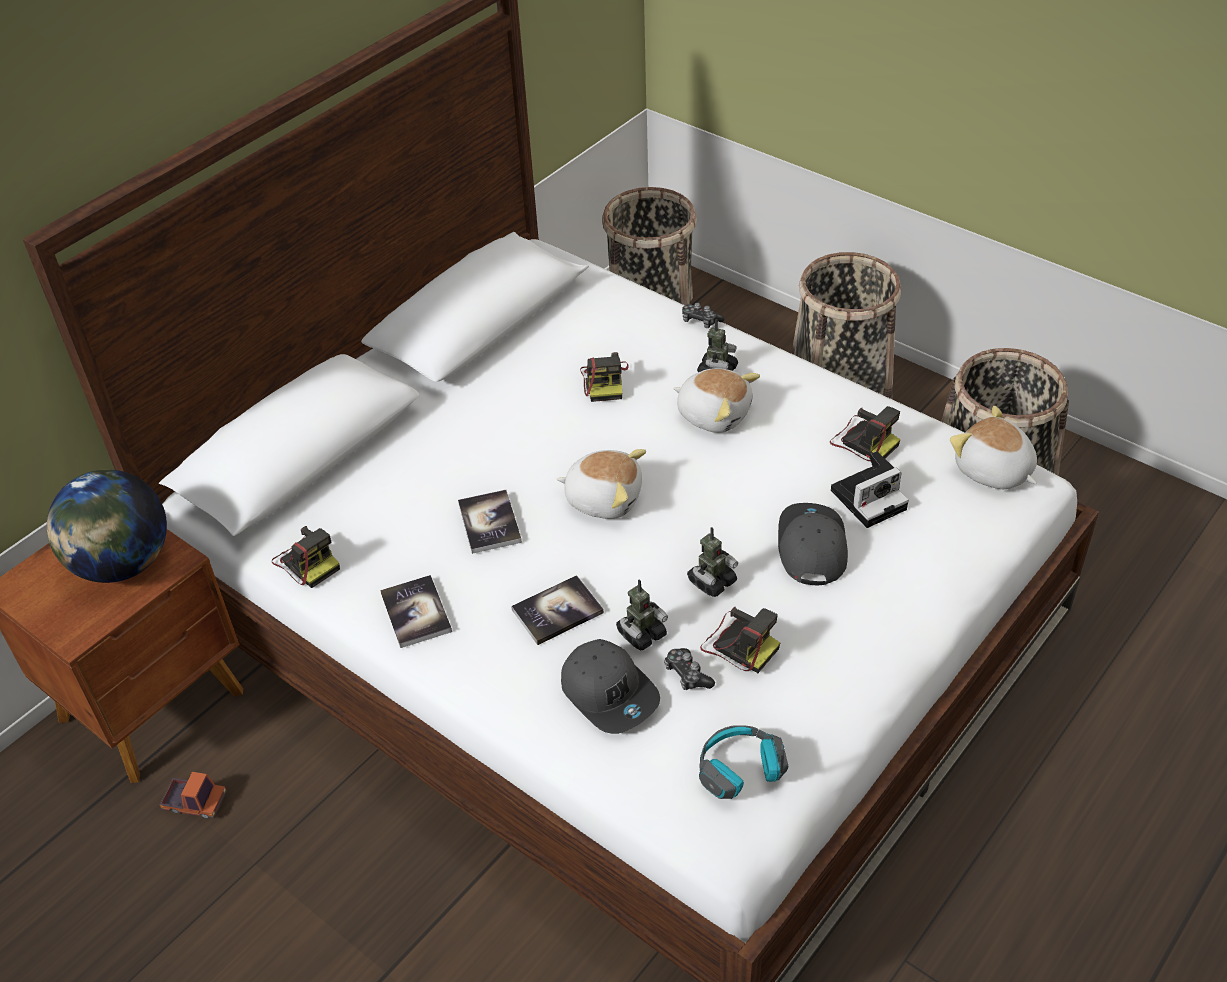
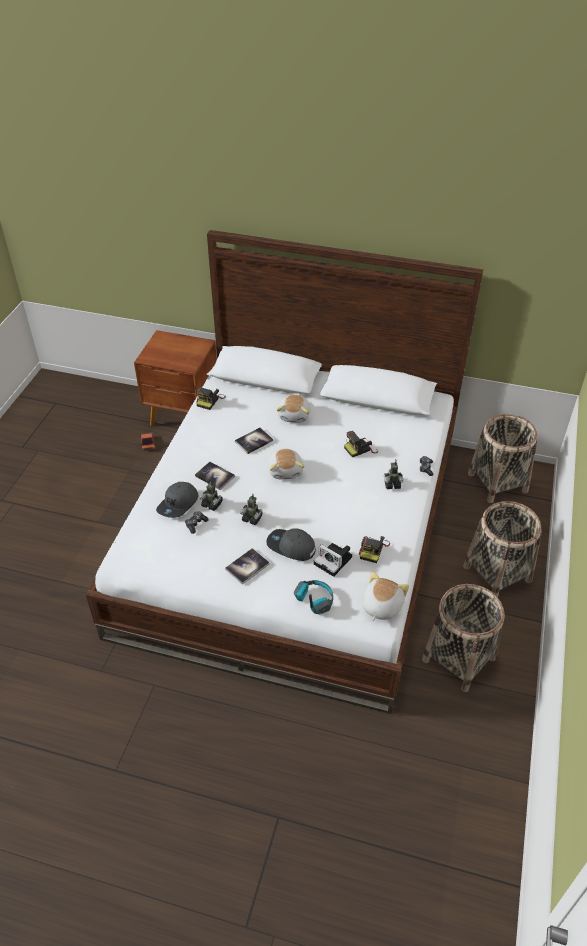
camera: 65 degrees right, 0 degrees up
(122, 564) = (182, 355): globe -> none
(416, 613) = (197, 438): book -> book (247, 567)
(714, 414) = (361, 491): plush toy -> plush toy (295, 415)
(739, 644) = (219, 536): camera -> none
(740, 771) = (153, 554): headphones -> headphones (314, 600)
(811, 547) = (291, 547): grey cap -> grey cap turned 135 degrees counterclockwise

